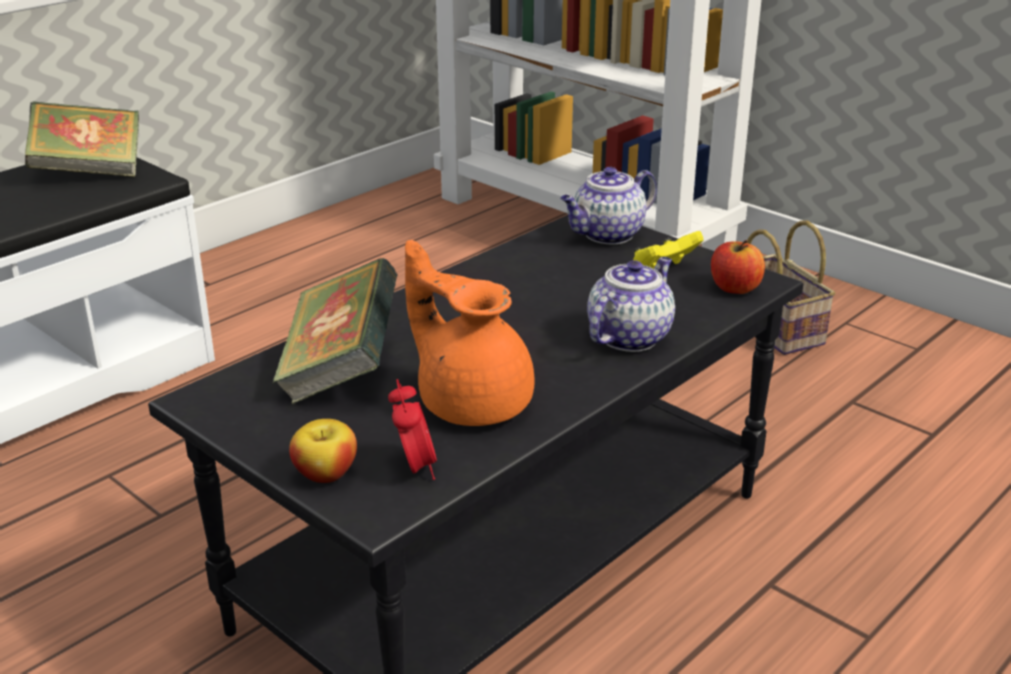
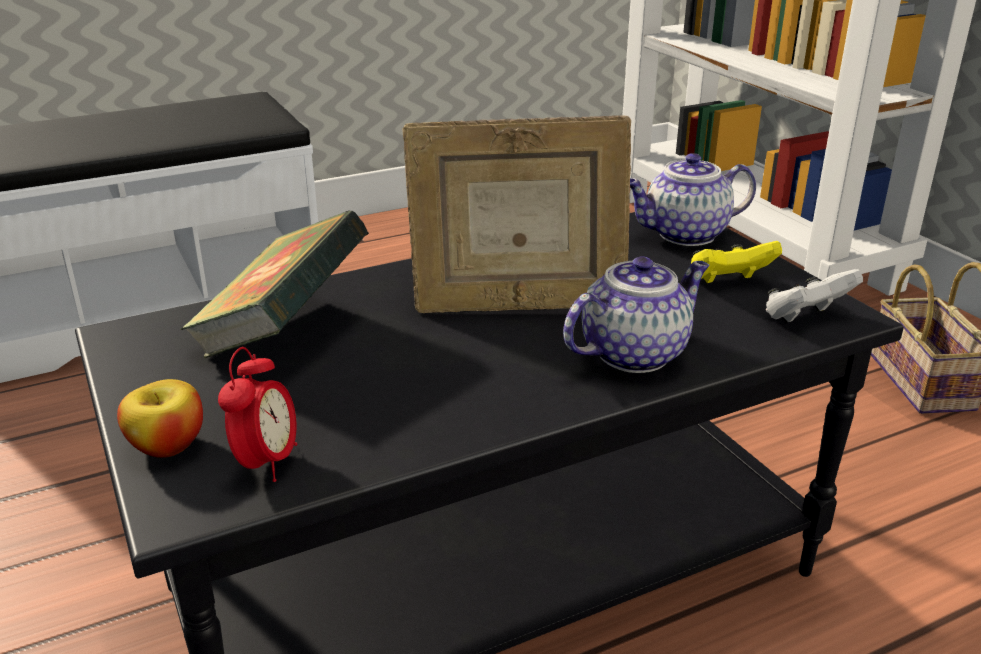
camera: 20 degrees right, 0 degrees up
(90, 171) = (230, 112): book -> none
(472, 401) = (394, 394): orange teapot -> none
(516, 316) = (517, 306): none -> picture frame
(735, 288) = (805, 318): apple -> white game controller

